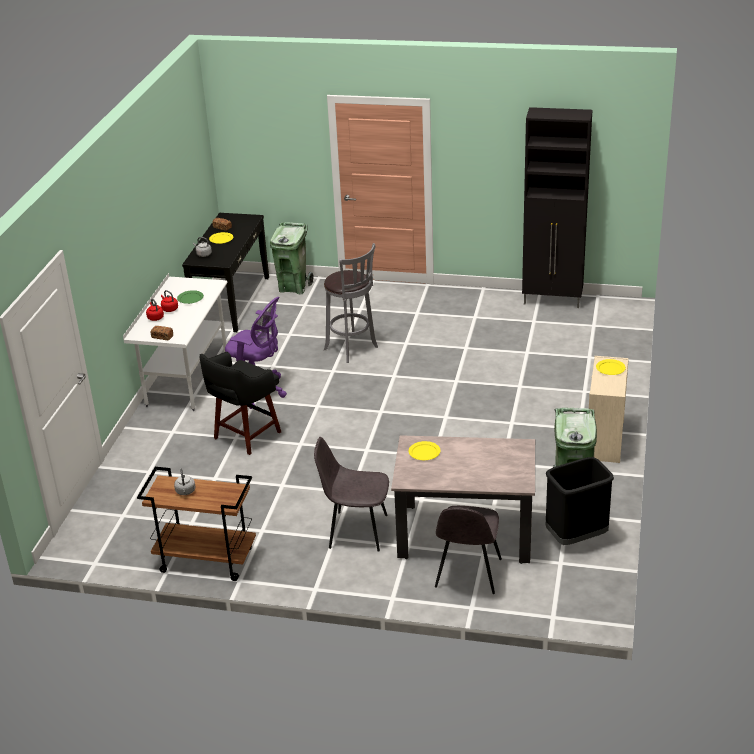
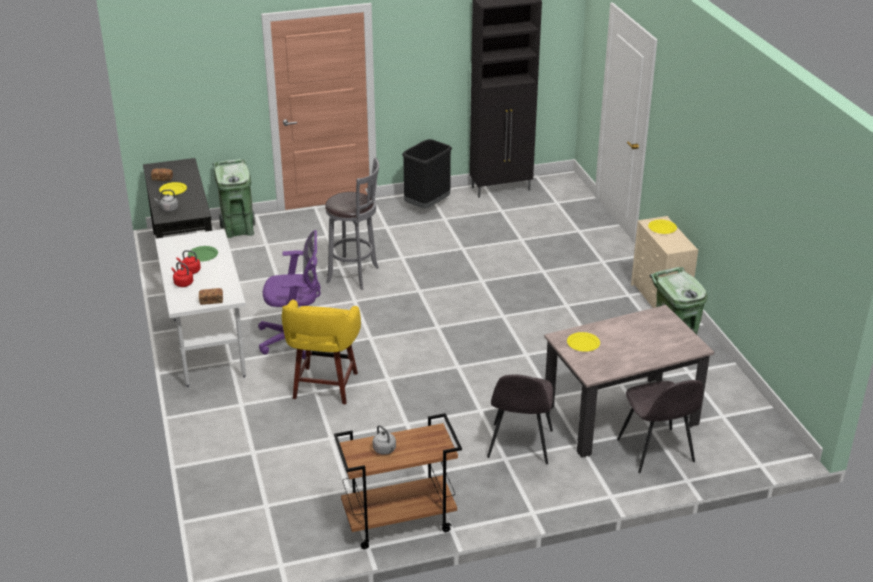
camera: 30 degrees left, 0 degrees up
(245, 436) = (324, 387): black stool -> yellow stool
(356, 531) = (519, 445): grey chair -> grey chair turned 60 degrees counterclockwise
(576, 537) = (714, 390): black trash can -> black trash can (427, 205)

